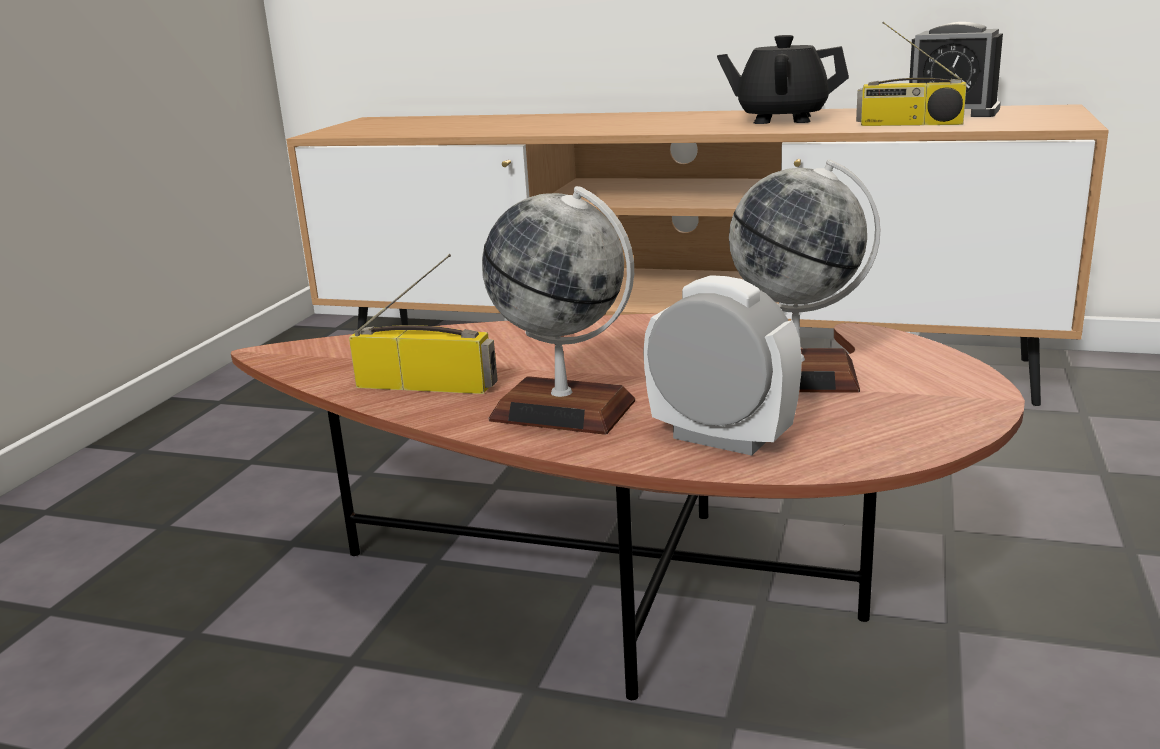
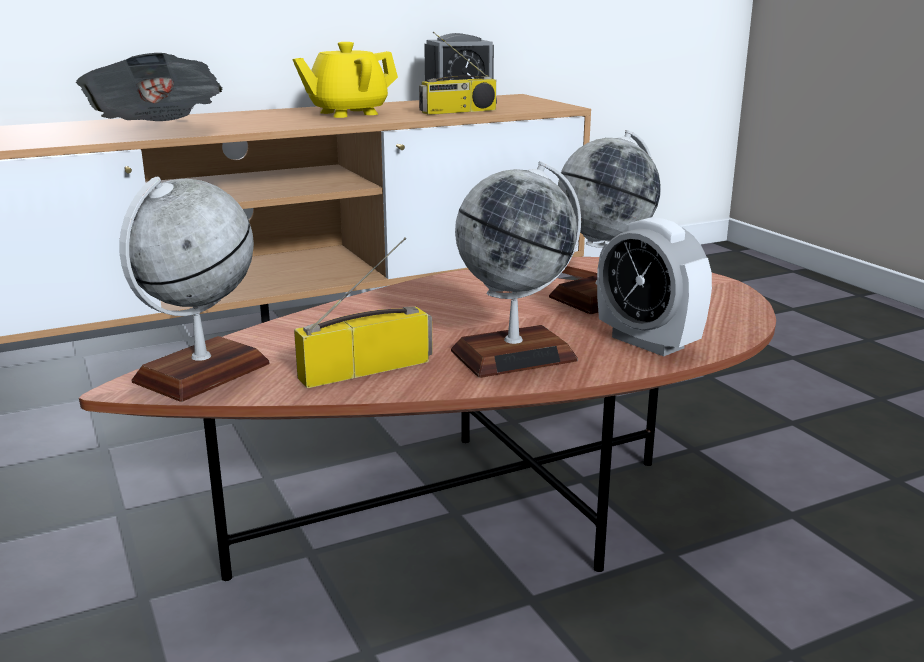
camera: 45 degrees left, 0 degrees up
(325, 354) = (202, 373): none -> globe
(562, 127) = (157, 130): none -> newspaper
(721, 438) = (647, 342): alarm clock -> alarm clock turned 120 degrees counterclockwise
(781, 119) = (347, 113): black teapot -> yellow teapot

